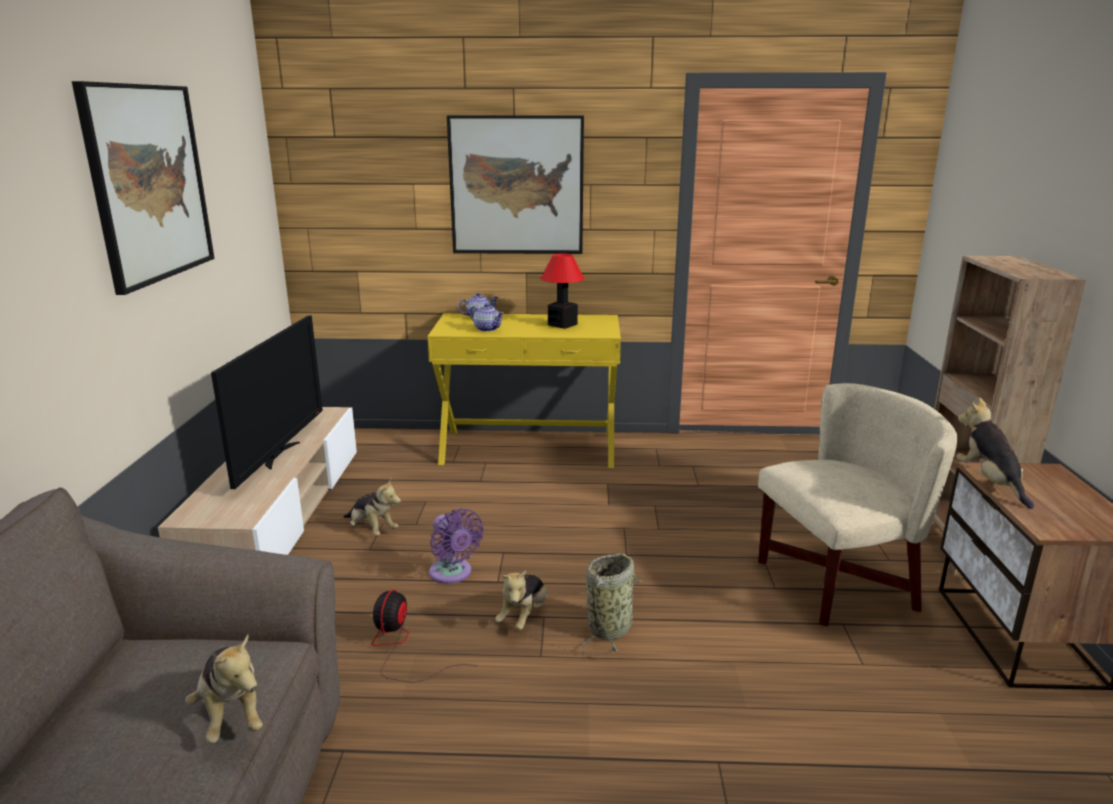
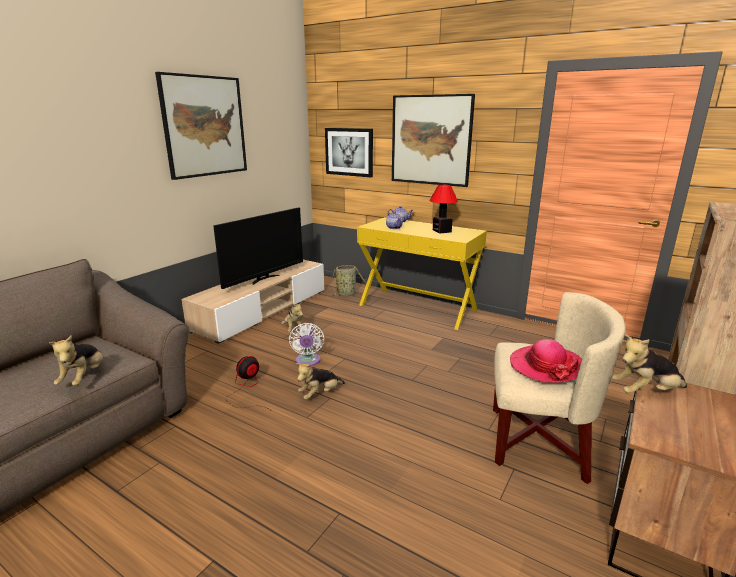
camera: 30 degrees right, 0 degrees up
(364, 209) = (349, 152): none -> picture
(452, 574) = (308, 361): purple fan -> white fan
(611, 627) = (360, 416): basket -> basket (347, 294)
(852, 483) = (546, 366): none -> hat
(989, 483) = (646, 392): plush toy -> plush toy turned 120 degrees counterclockwise

